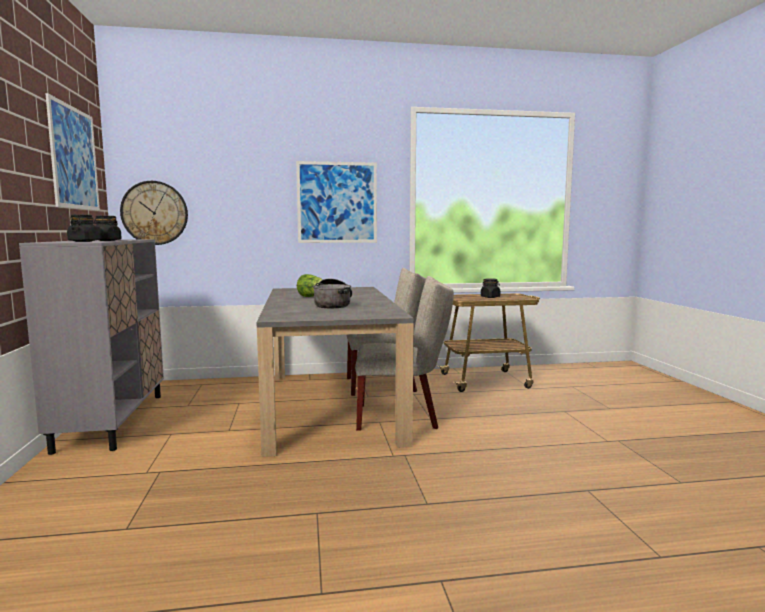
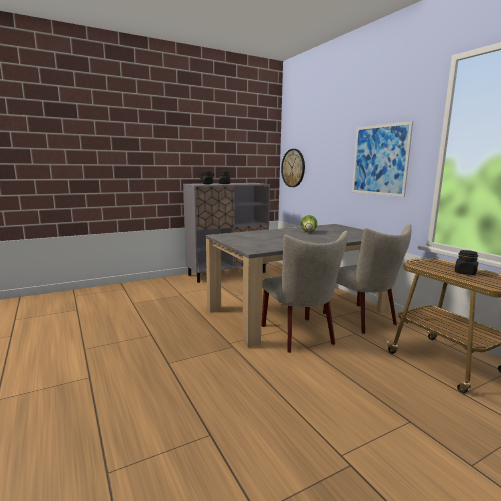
camera: 70 degrees right, 5 degrees up
(74, 158) = (243, 141): picture -> none
(333, 304) = (281, 238): cooking pot -> none

